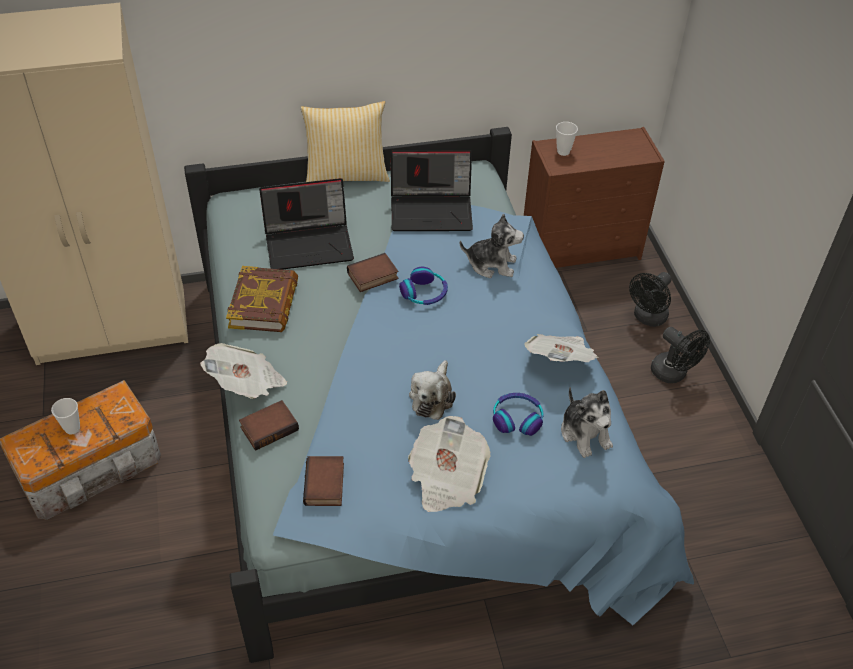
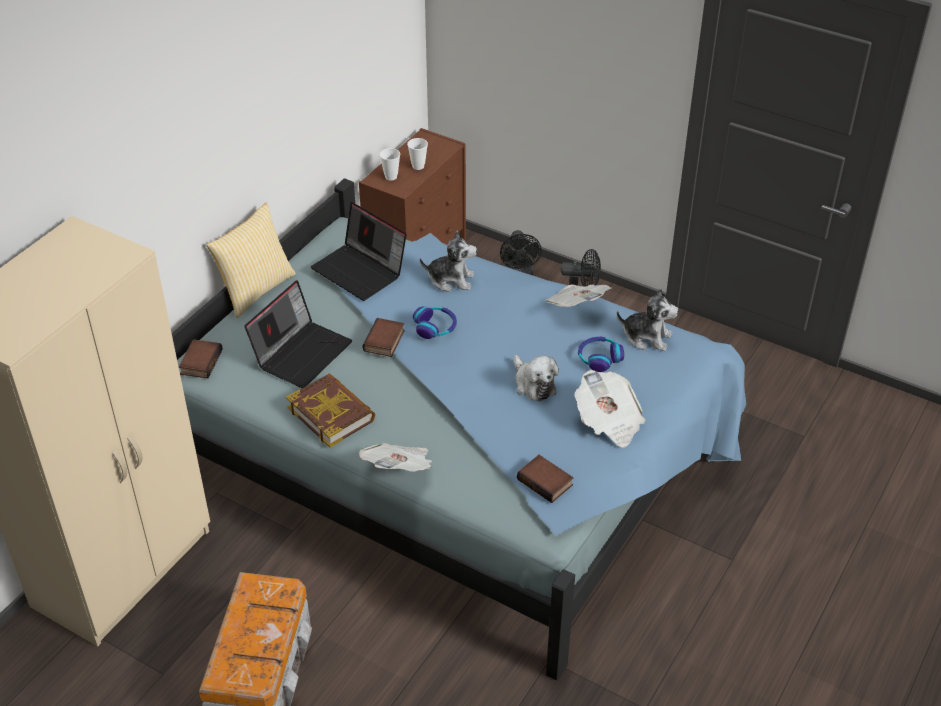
camera: 45 degrees left, 5 degrees down
(72, 428) = (252, 632): cup -> cup (418, 166)
(269, 427) = (455, 482): book -> book (200, 362)
(432, 210) = (361, 271): laptop -> laptop turned 90 degrees clockwise
(491, 264) = (451, 280): plush toy -> plush toy turned 45 degrees clockwise

